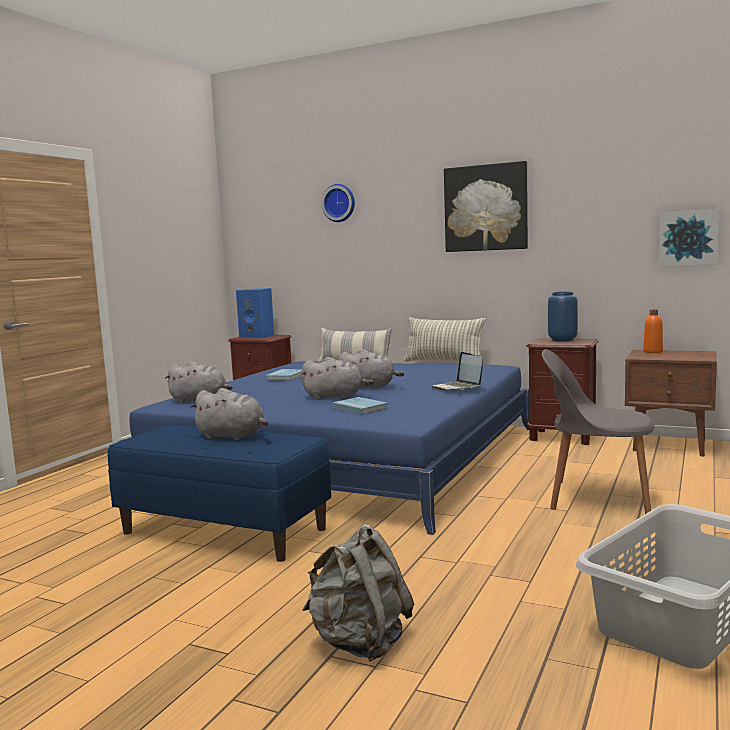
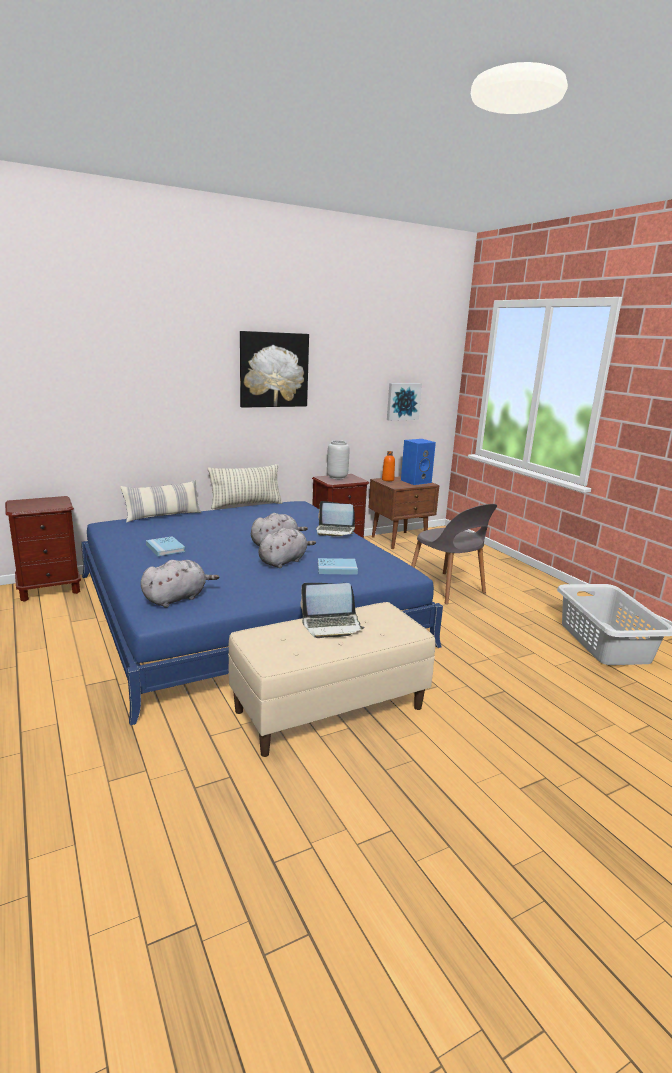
camera: 55 degrees left, 10 degrees up
(225, 530) = (330, 709): blue bench -> beige bench
(233, 436) = (332, 625): grey plush toy -> laptop
(257, 336) = (35, 503): blue speaker -> blue speaker (416, 481)
(339, 203) = (125, 352): wall clock -> none
(360, 643) = (567, 728): grey backpack -> none
(562, 340) = (337, 477): blue vase -> grey vase
(596, 498) = (447, 589): grey chair -> grey chair turned 90 degrees counterclockwise

